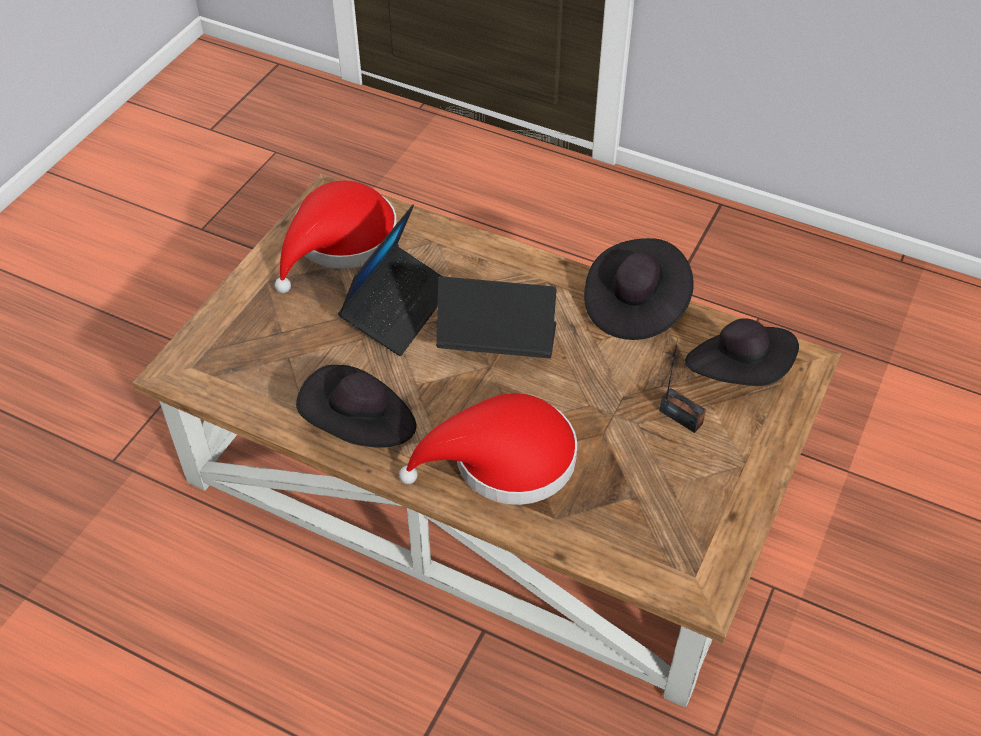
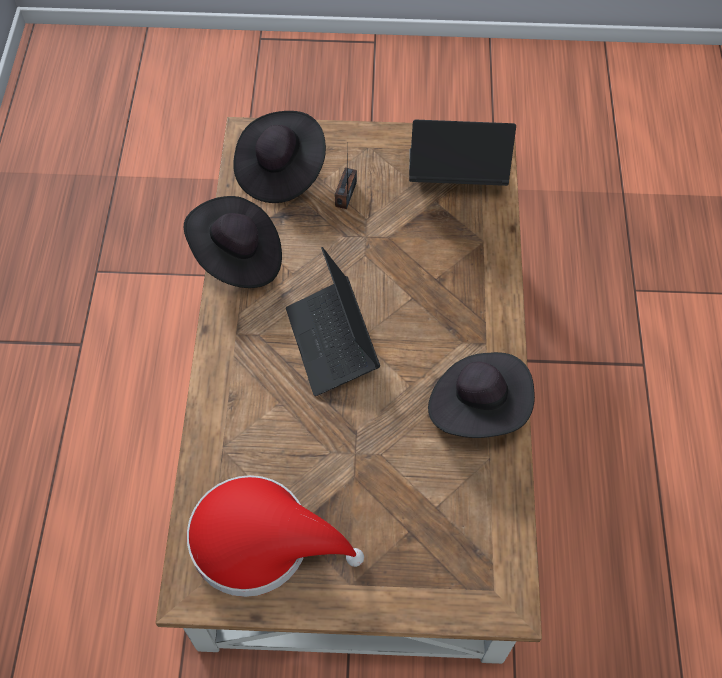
camera: 115 degrees left, 10 degrees up
(398, 308) = (328, 441): laptop -> laptop (456, 174)
(504, 460) = (451, 291): red hat -> none

